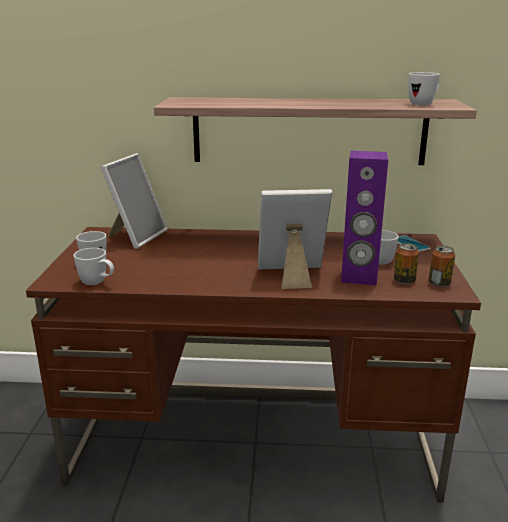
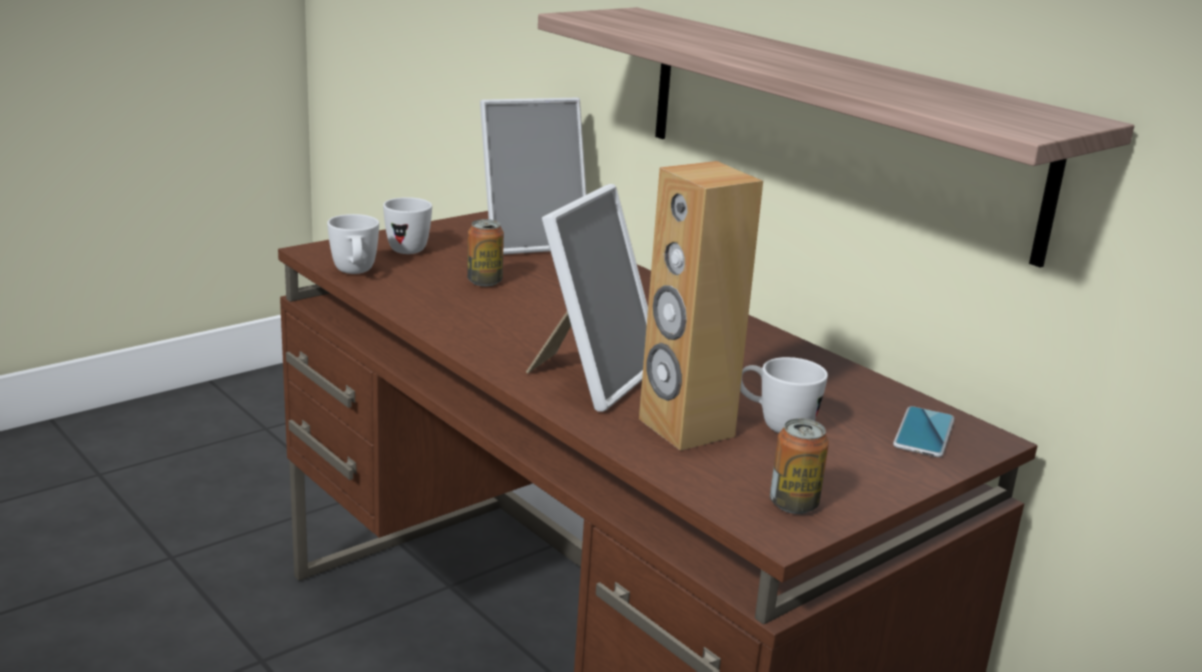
camera: 45 degrees right, 0 degrees up
(291, 276) = (591, 377): picture frame -> picture frame turned 75 degrees clockwise
(359, 277) = (685, 428): purple speaker -> brown speaker
(404, 281) = (744, 469): can -> can (484, 281)
(423, 104) = (986, 110): white mug -> none

